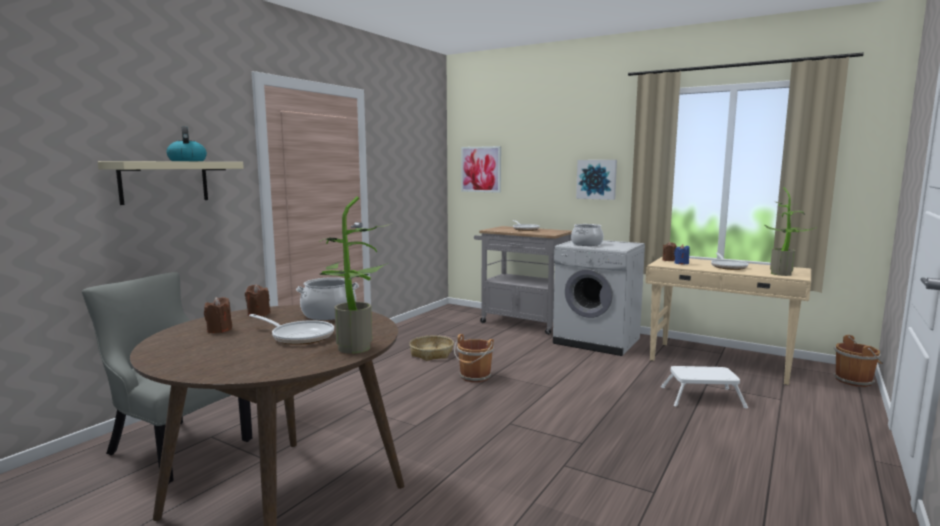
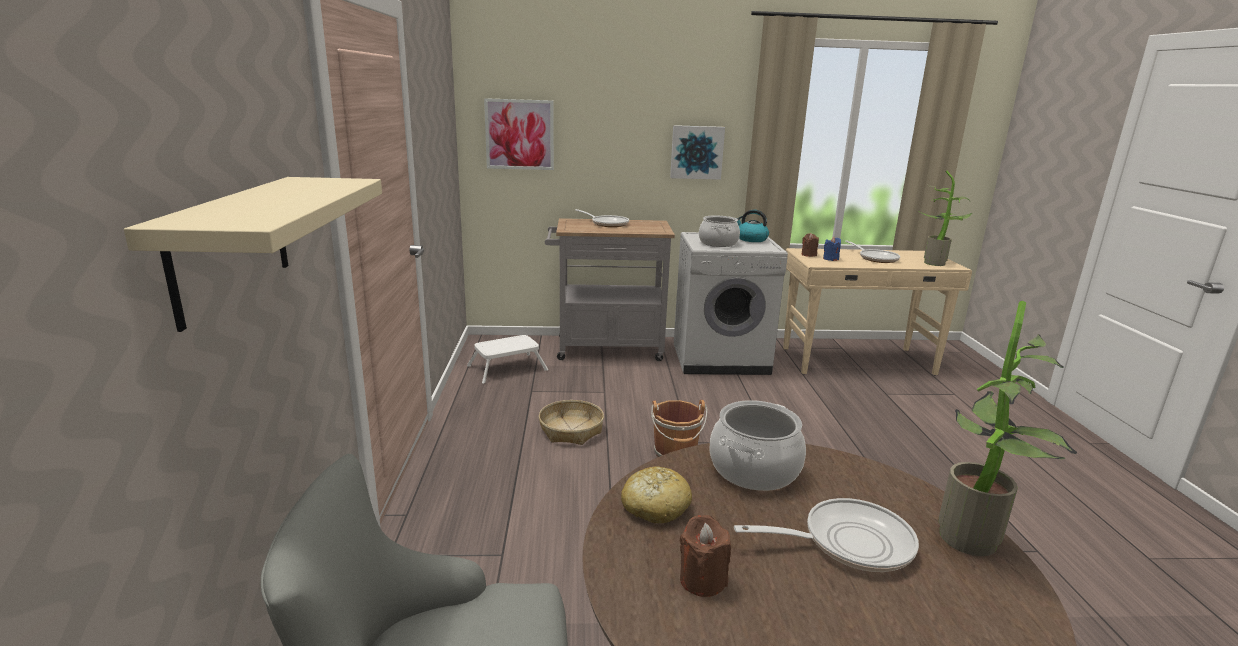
camera: 35 degrees left, 10 degrees up
(187, 161) = (296, 193): kettle -> kettle (751, 239)
(258, 314) = (655, 507): brown candle -> bread
(702, 397) = (903, 410): white step ladder -> white step ladder (507, 368)
(855, 381) = (966, 356): brown bucket -> none

